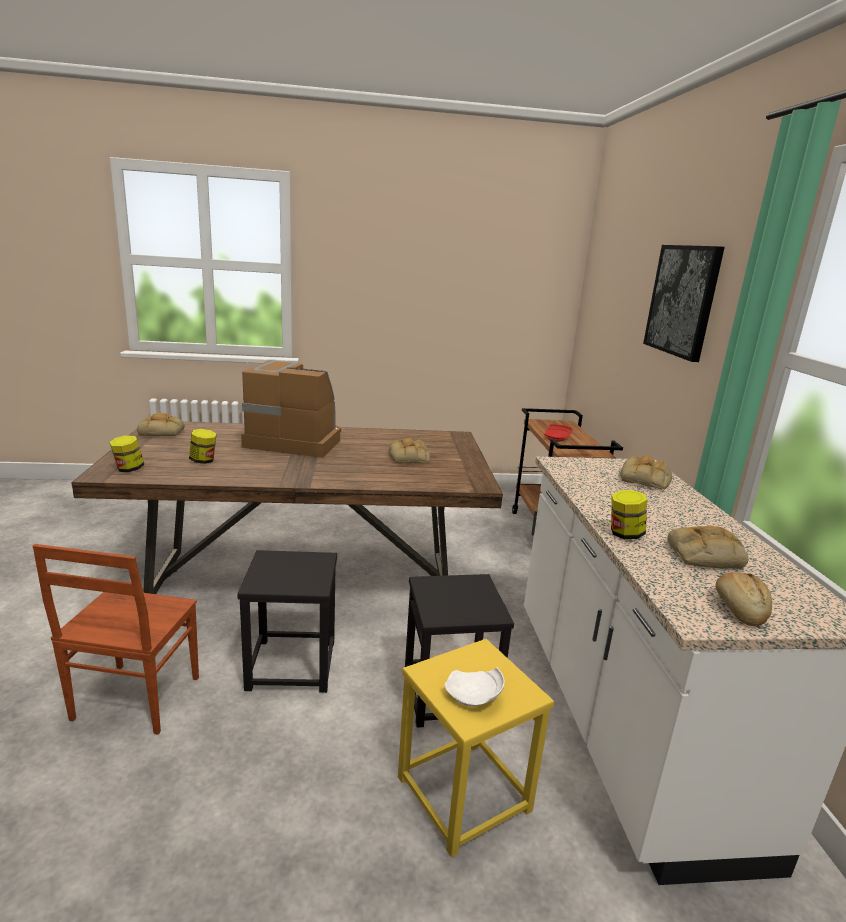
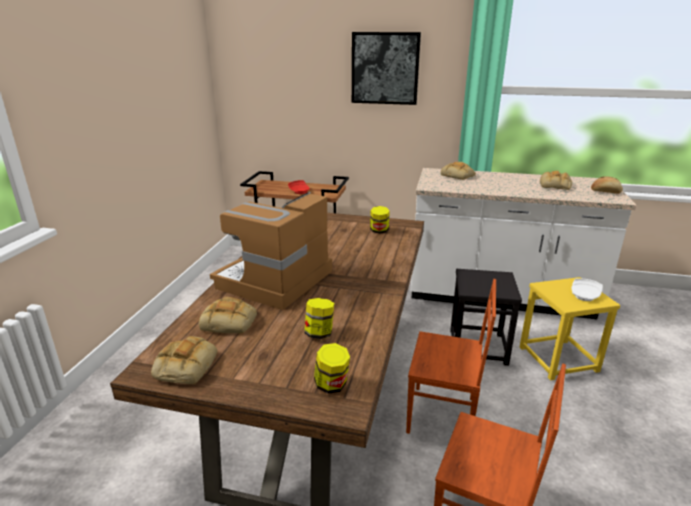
camera: 70 degrees left, 5 degrees up
(291, 665) = (442, 416): black stool -> brown chair
(409, 458) = (346, 238): bread -> bread (230, 321)
(624, 534) = (537, 193): jar -> jar (379, 231)

